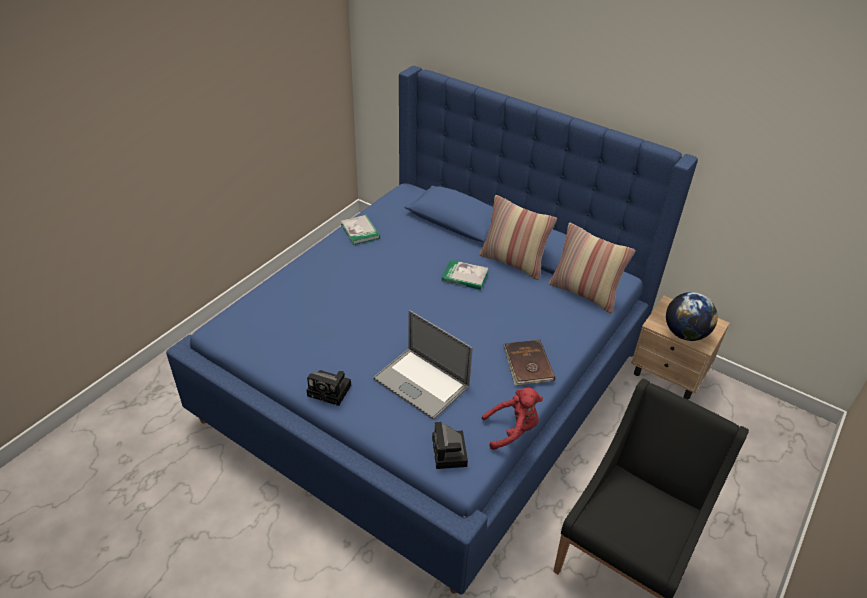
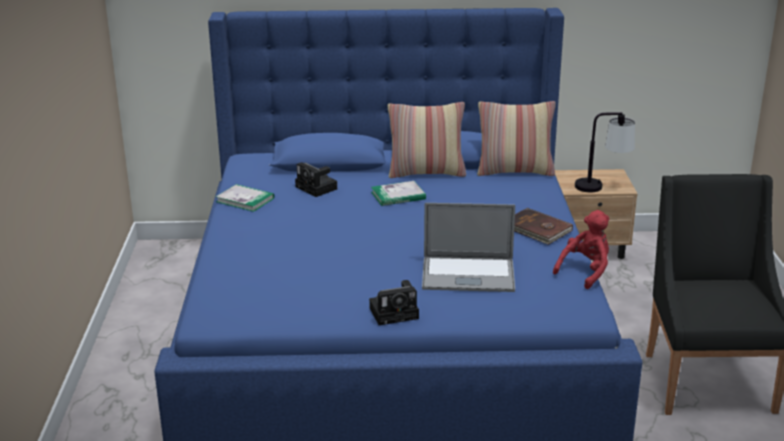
camera: 35 degrees left, 15 degrees down
(450, 454) = (560, 306): camera -> camera (317, 188)
(685, 333) = (602, 187): globe -> table lamp

